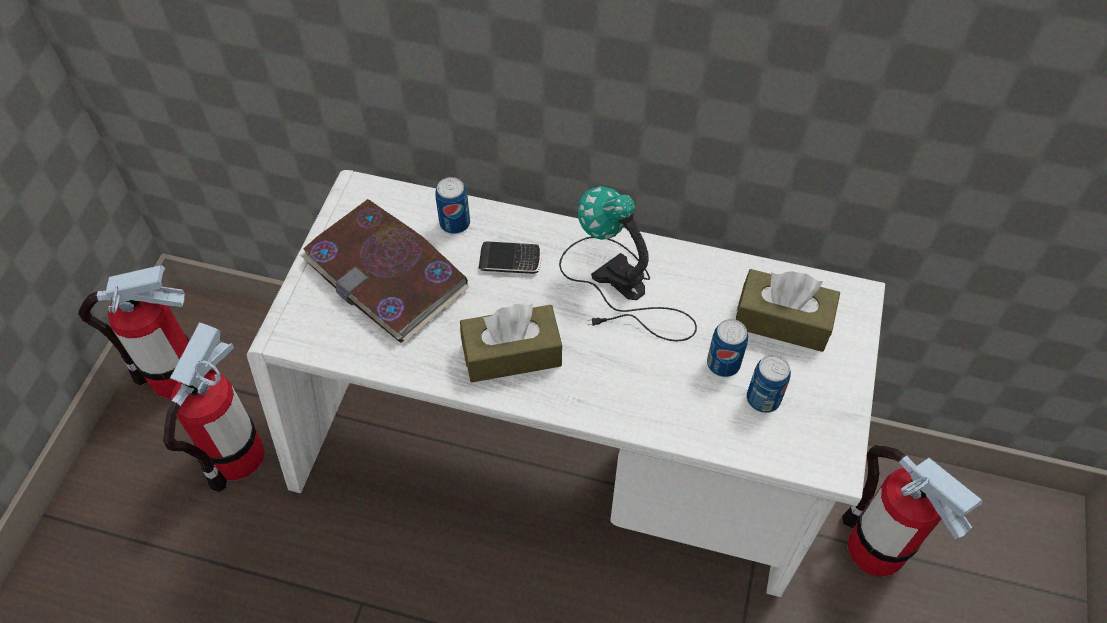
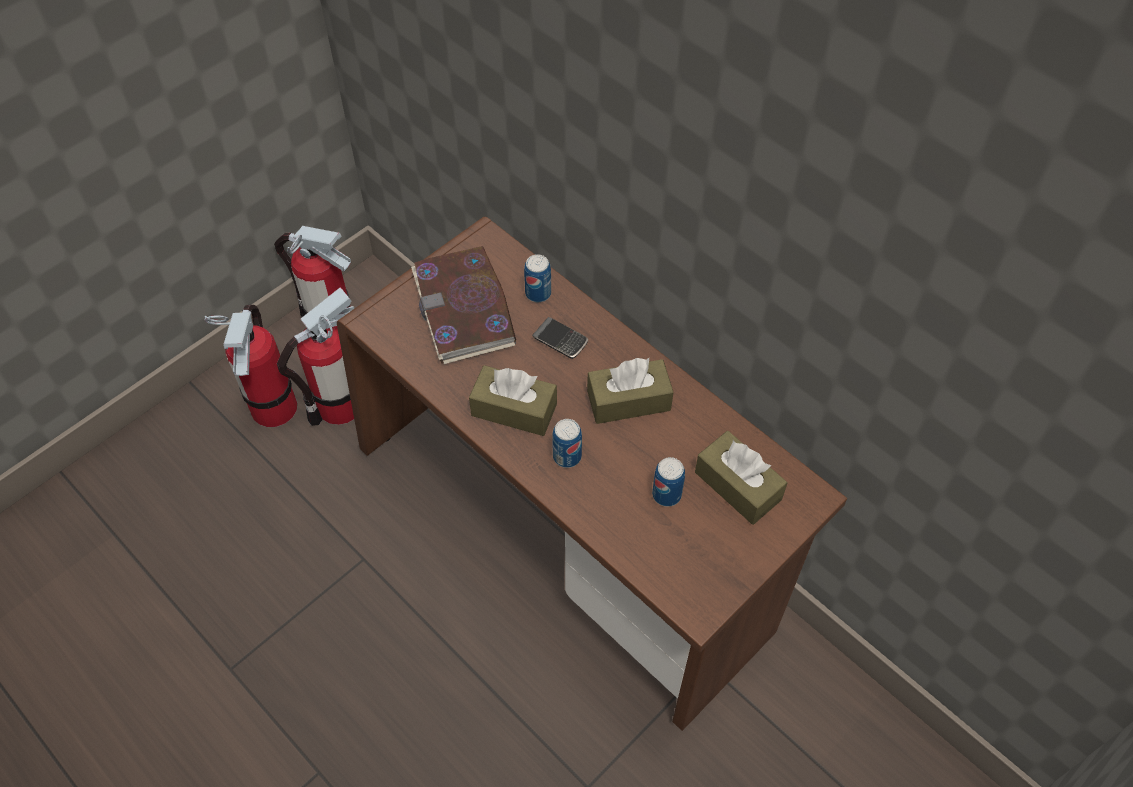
camera: 30 degrees right, 0 degrees up
(553, 467) = (566, 534): white desk -> brown desk
(621, 288) = (628, 400): table lamp -> brown tissue box
(763, 399) = (678, 536): can -> can (567, 456)
(875, 548) = (791, 738): fire extinguisher -> fire extinguisher (273, 407)

